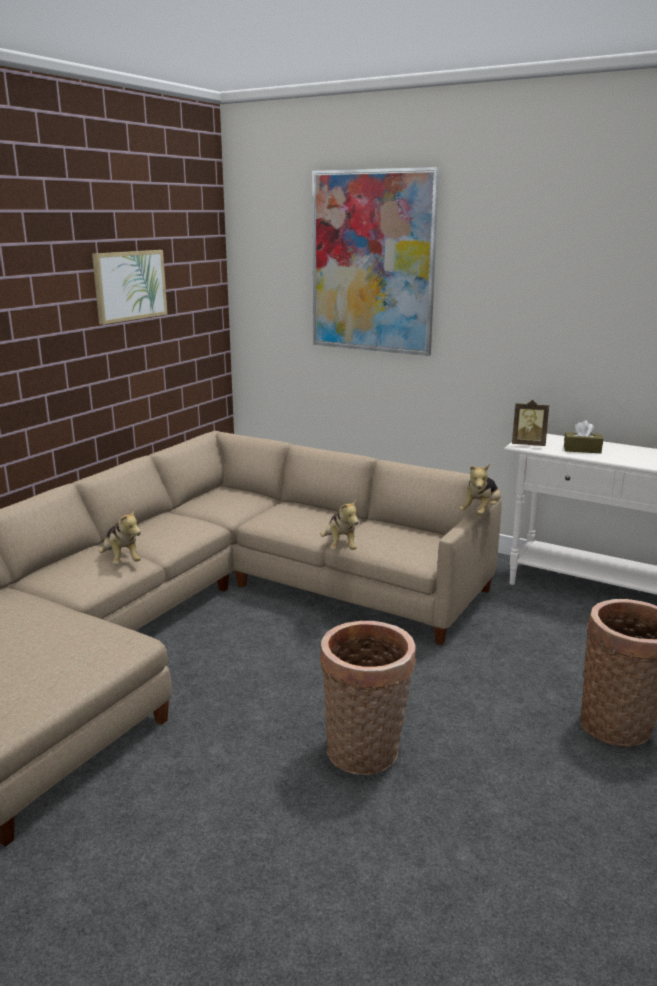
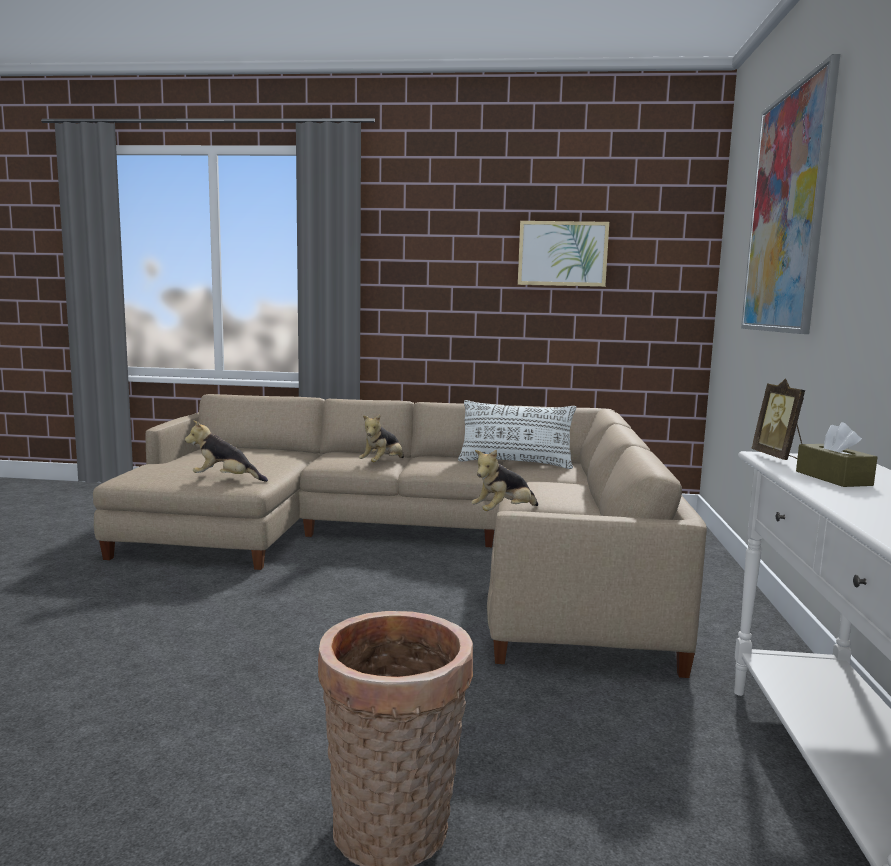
camera: 65 degrees right, 10 degrees down
(200, 507) = (515, 463): none -> white pillow
(366, 754) = (243, 654): basket -> none
(481, 512) = (620, 519): plush toy -> plush toy (225, 480)

